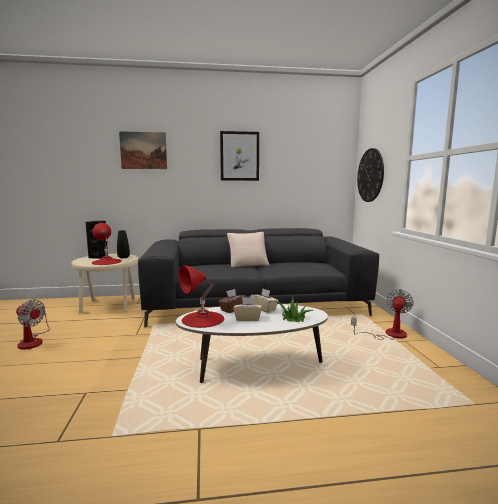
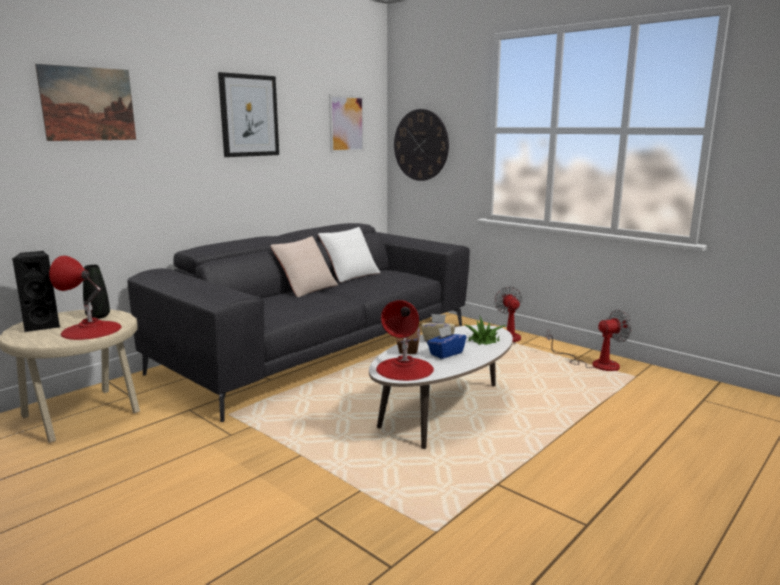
camera: 40 degrees left, 5 degrees up
(33, 341) = (62, 509): fan -> fan (595, 364)
(247, 318) = (446, 353): beige tissue box -> blue tissue box
(288, 261) = (350, 275): none -> white pillow
(317, 161) = (346, 123): none -> picture

